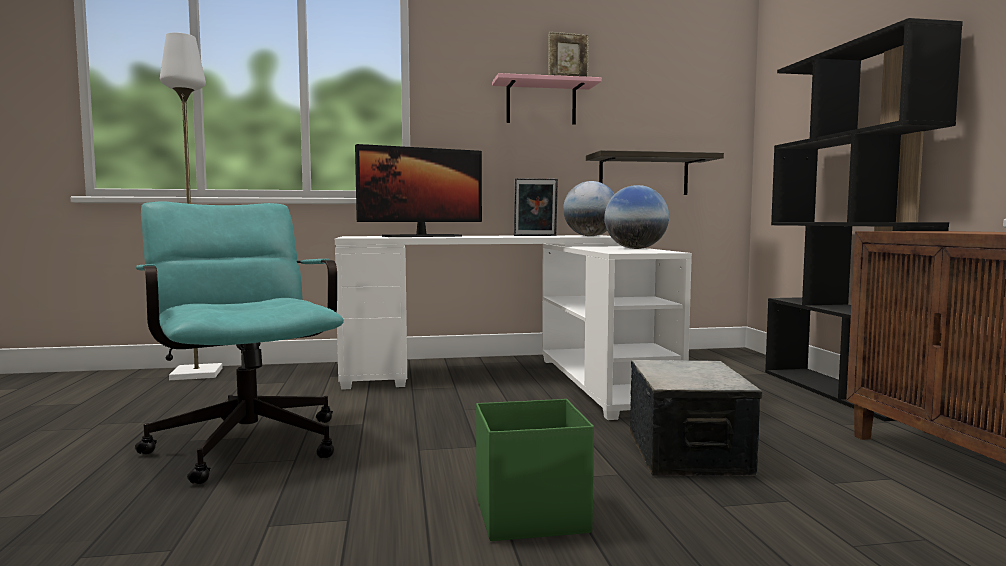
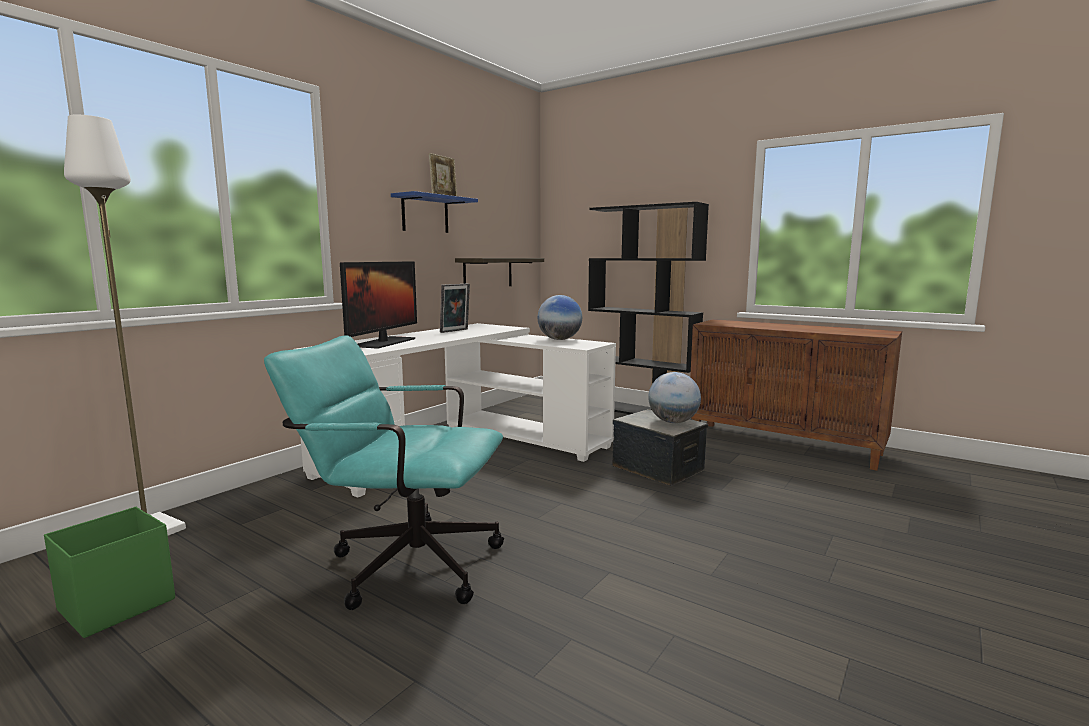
camera: 45 degrees left, 5 degrees up
(529, 515) = (673, 528): green storage box -> green storage box (115, 605)
(541, 103) = (425, 214): pink shelf -> blue shelf
(590, 236) = (497, 328): globe -> globe (673, 422)

